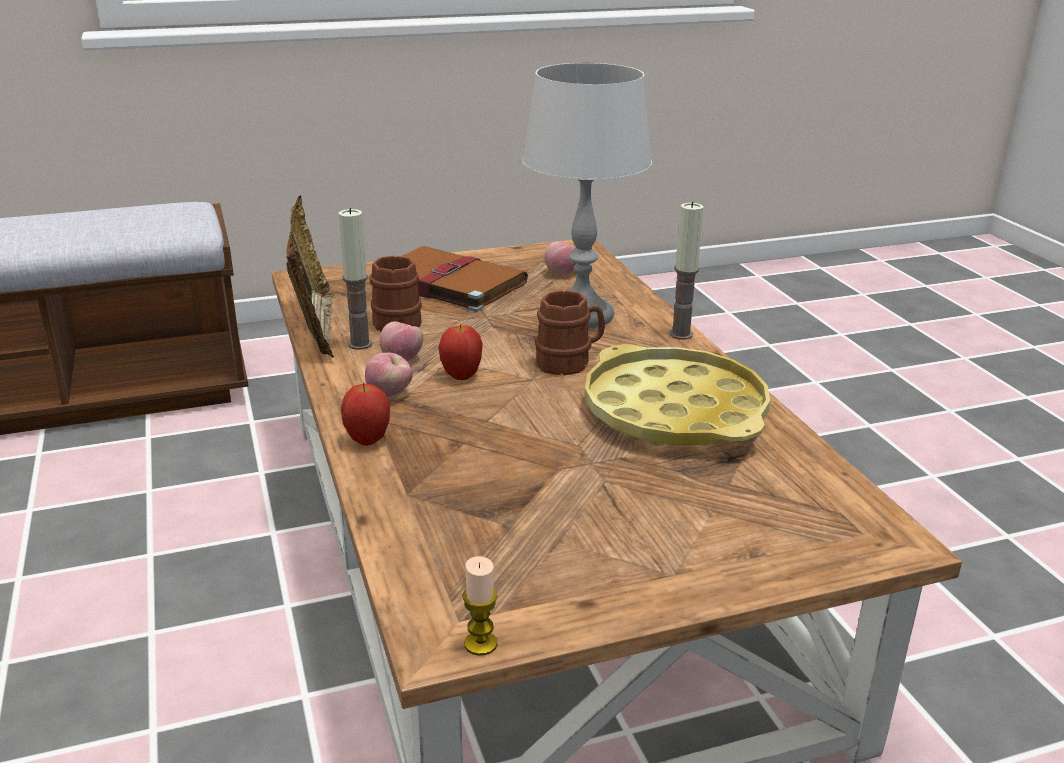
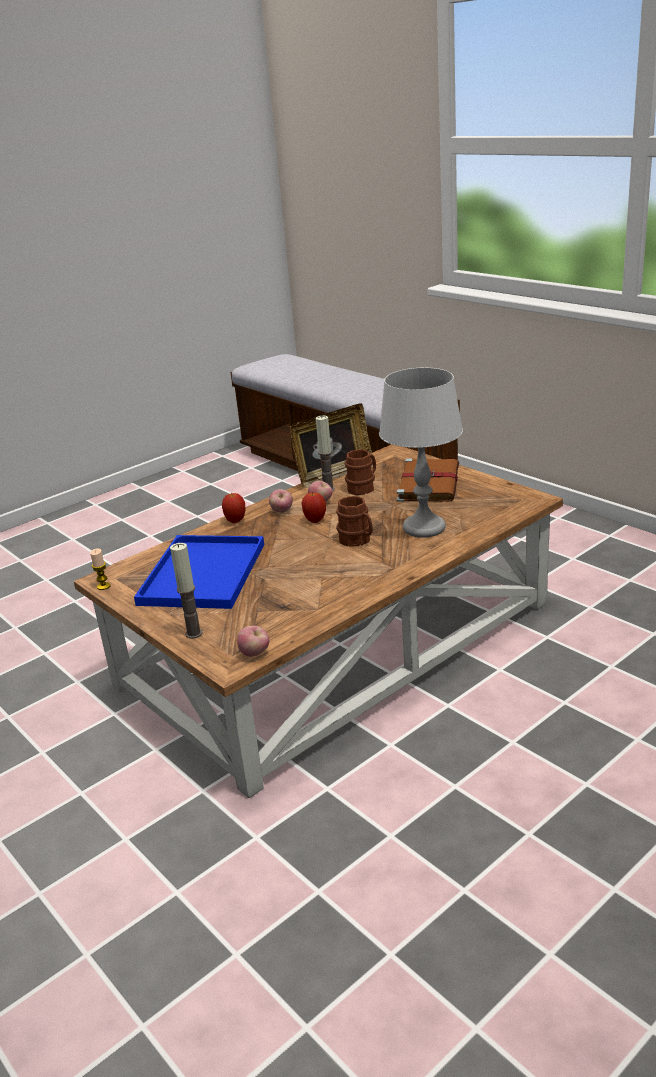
camera: 70 degrees right, 0 degrees up
(550, 510) = (203, 575): none -> blue tray
(562, 273) = (483, 506): apple -> apple (255, 653)
(674, 411) = (324, 581): yellow tray -> none
(681, 334) = (428, 561): candle -> candle (194, 633)

